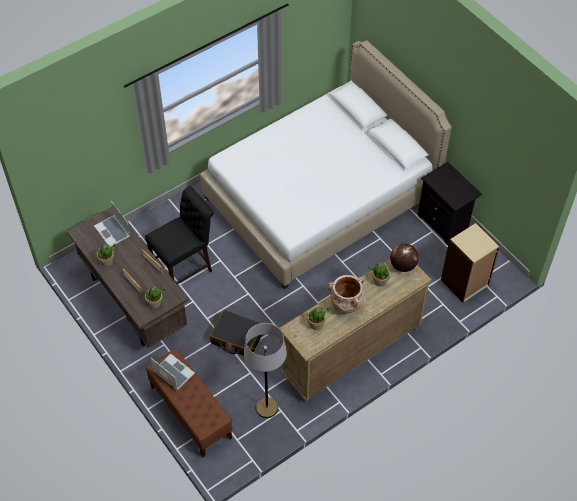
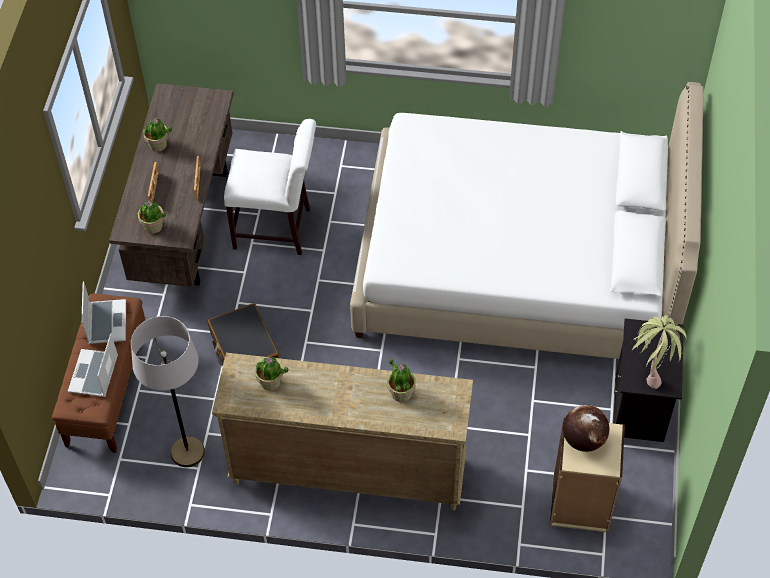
camera: 45 degrees right, 0 degrees up
(113, 232) = (200, 118): laptop -> laptop (94, 375)
(185, 268) = (277, 229): black chair -> white chair
(346, 307) = (326, 390): beige vase -> none
(402, 265) = (450, 397): globe -> globe (583, 439)
(456, 190) = (652, 369): none -> potted plant

